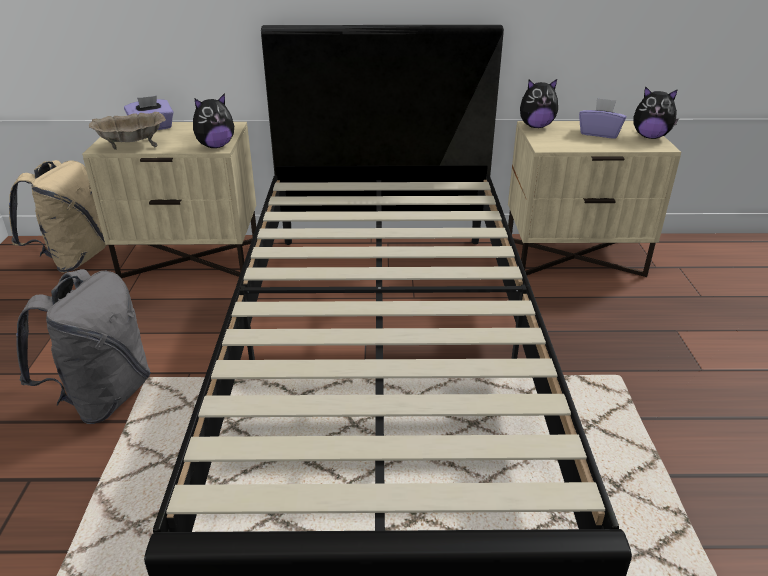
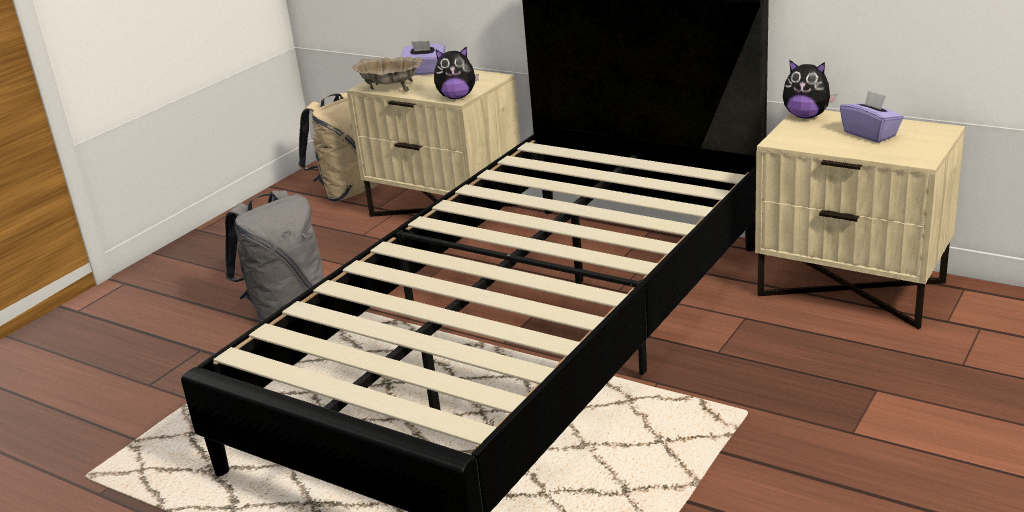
camera: 35 degrees right, 5 degrees down
(650, 137) = (928, 146): plush toy -> none

